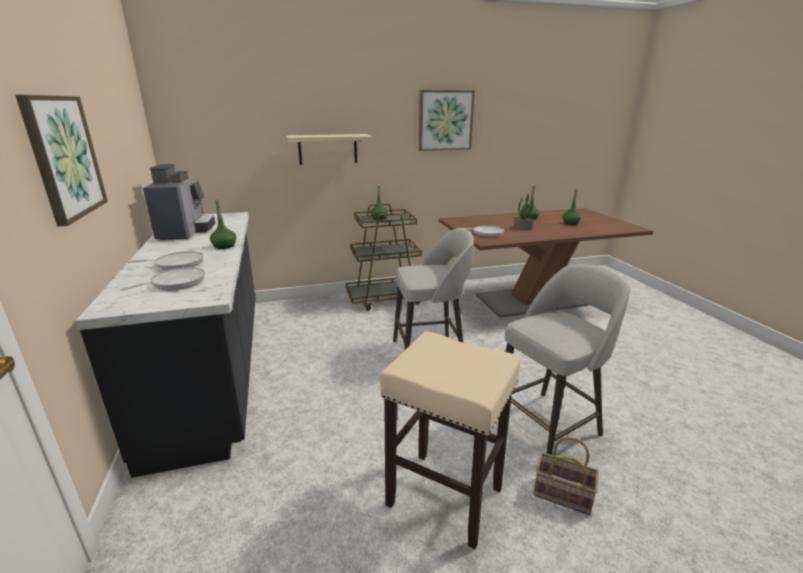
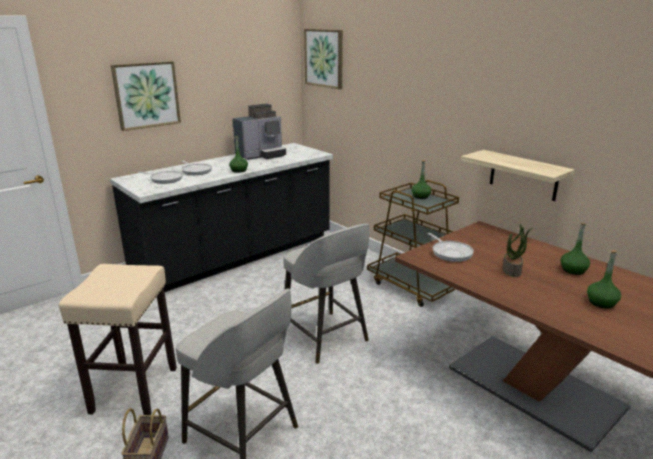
camera: 65 degrees right, 0 degrees up
(328, 149) = (401, 112): shelf -> shelf (523, 175)
(445, 120) = (524, 100): picture -> picture (324, 58)

